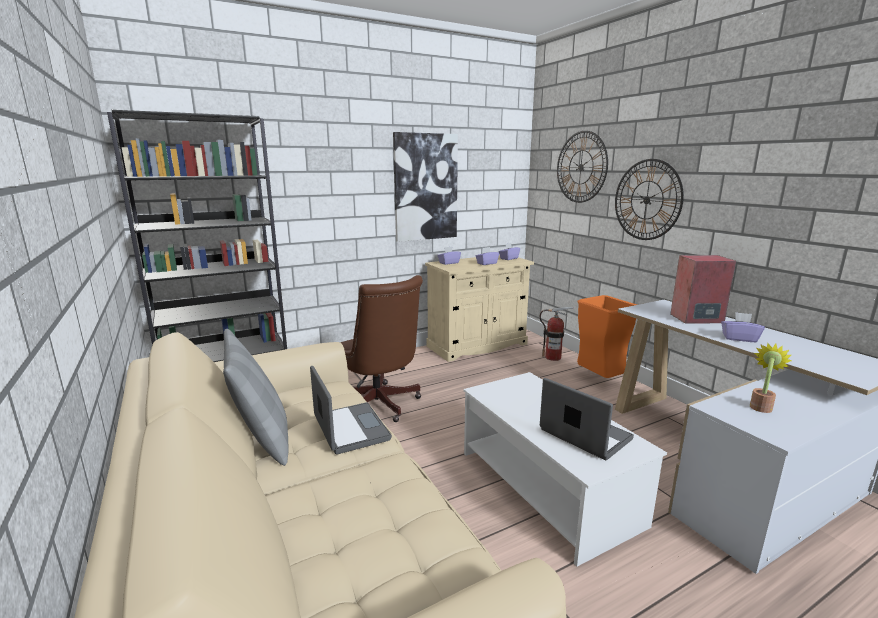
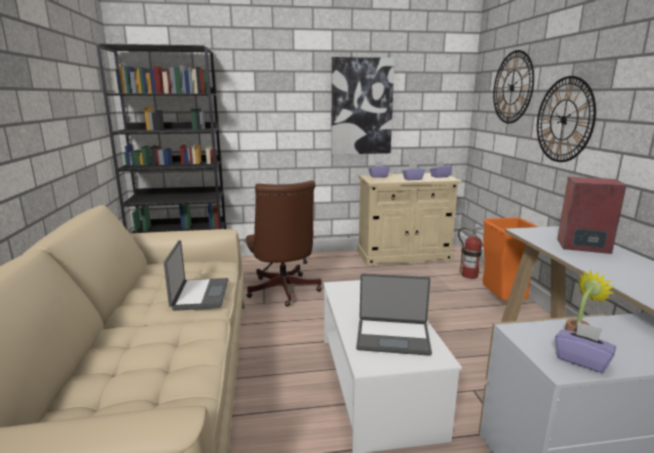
camera: 20 degrees right, 0 degrees up
(262, 439) = (137, 291): grey pillow -> none
(584, 435) = (393, 337): laptop -> laptop turned 120 degrees clockwise
(739, 338) = (609, 270): purple tissue box -> purple tissue box (581, 360)

